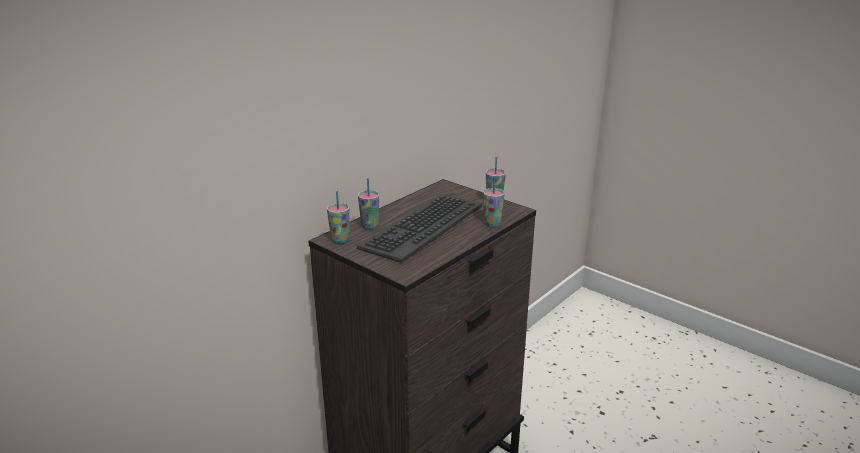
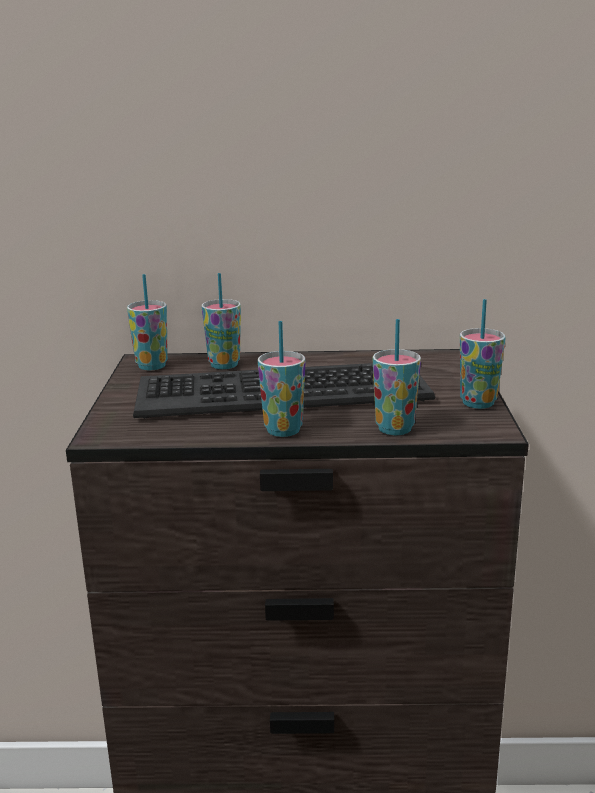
camera: 50 degrees right, 5 degrees down
(461, 241) = (283, 430): none -> cup

